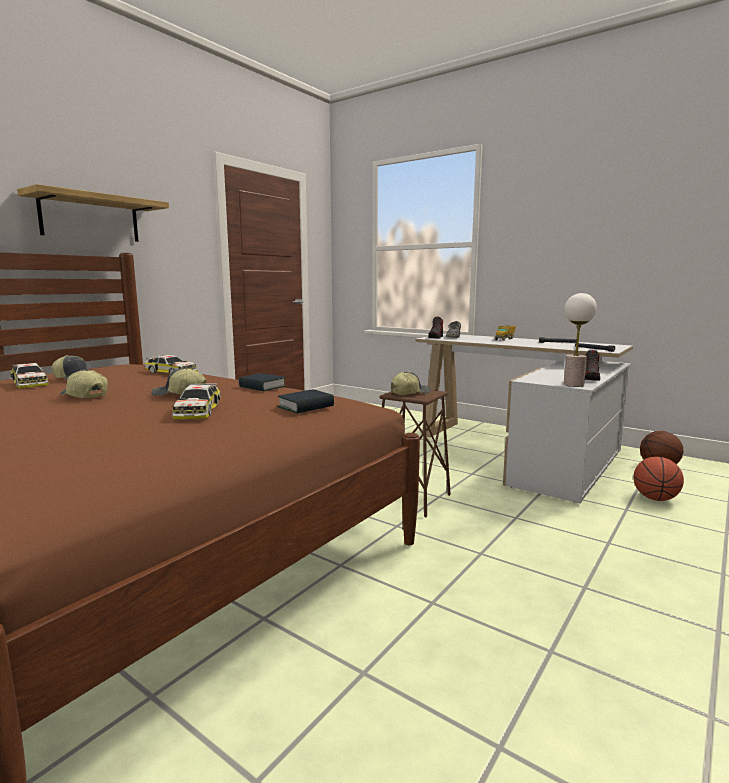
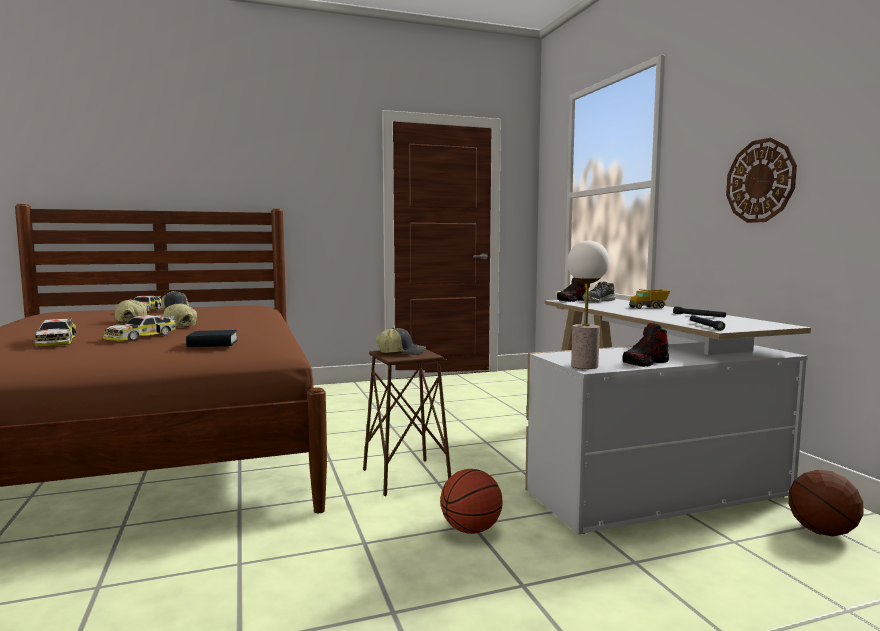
camera: 35 degrees right, 5 degrees down
(90, 218) = (253, 181): shelf -> none
(171, 372) = (247, 312): toy car -> toy car (56, 341)
(262, 387) = (251, 328): book -> none
(575, 248) = (760, 181): none -> wall clock
(655, 499) = (713, 565): basketball -> basketball (471, 529)

